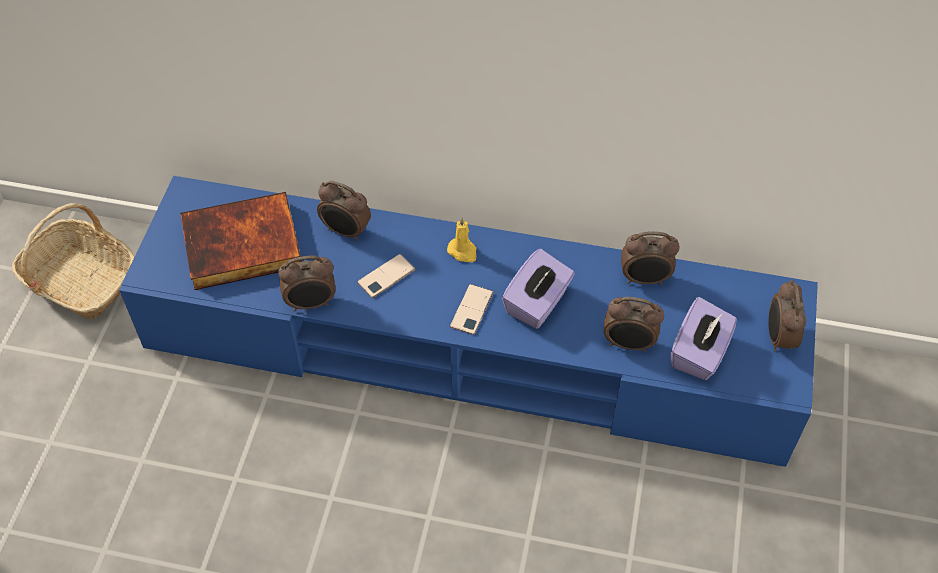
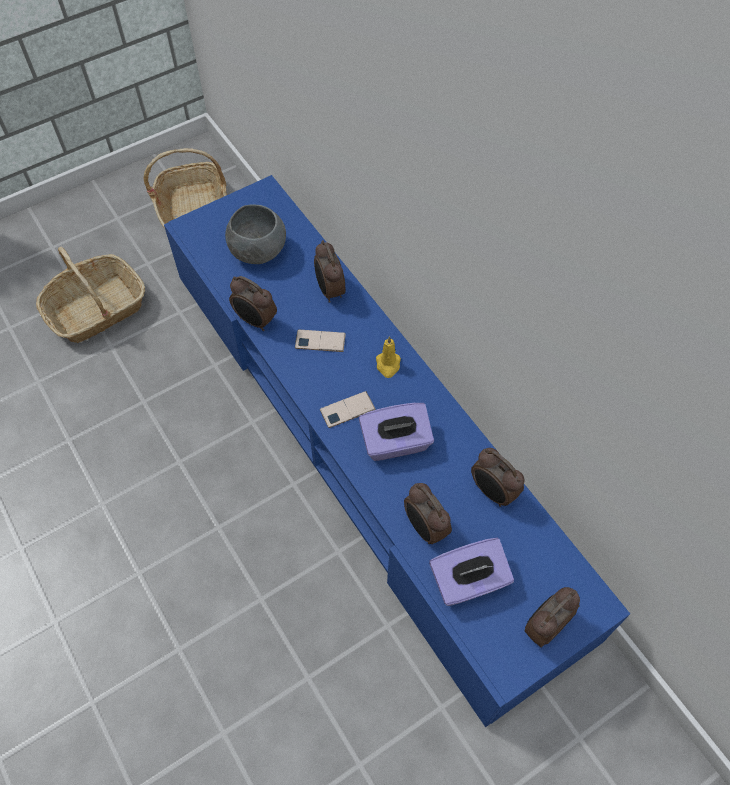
camera: 45 degrees right, 5 degrees up
(86, 441) = (97, 310): none -> basket
(242, 247) = (257, 251): book -> grey bowl

